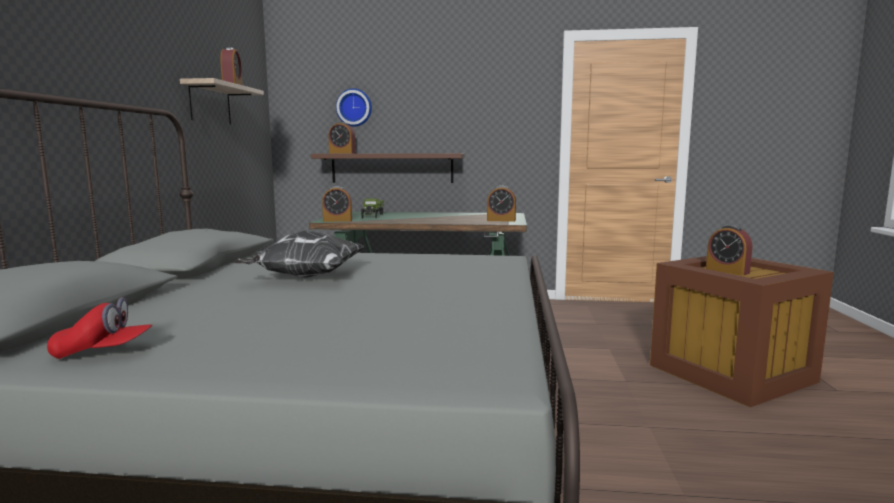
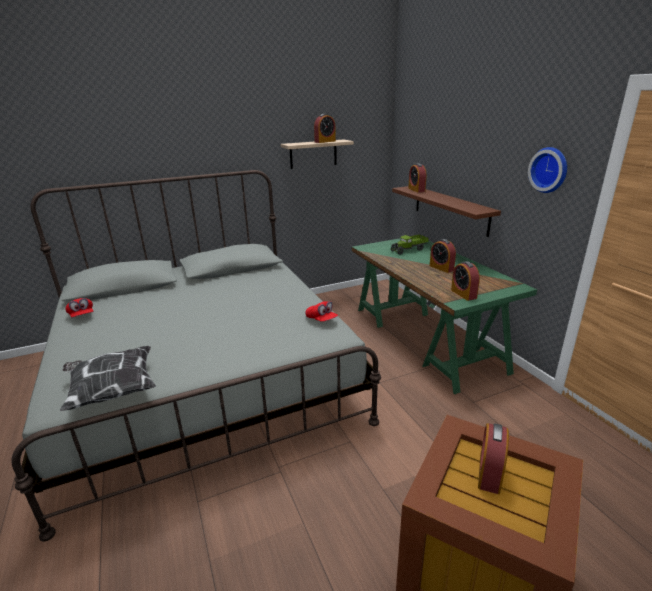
camera: 60 degrees right, 15 degrees up
(305, 277) = (220, 301): pillow -> pillow (112, 391)
(337, 220) = (370, 249): alarm clock -> alarm clock (441, 268)
(354, 107) = (434, 150): wall clock -> wall clock (550, 170)
(455, 256) = (321, 320): none -> red cap

